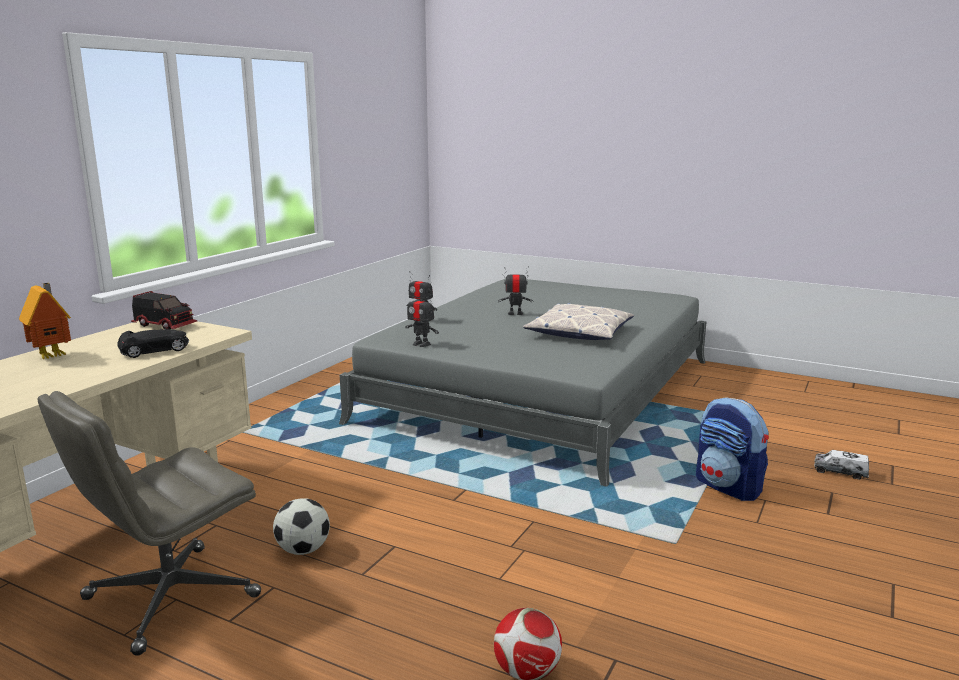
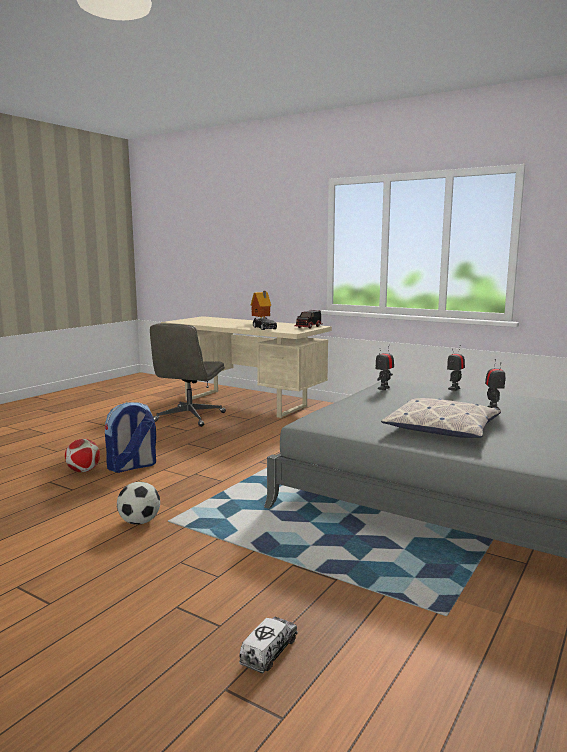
camera: 95 degrees right, 5 degrees down
(169, 598) = (189, 417): grey office chair -> grey office chair turned 120 degrees counterclockwise
(303, 549) = (217, 433): football -> football (139, 522)
(728, 487) = (249, 562): backpack -> backpack (132, 467)

